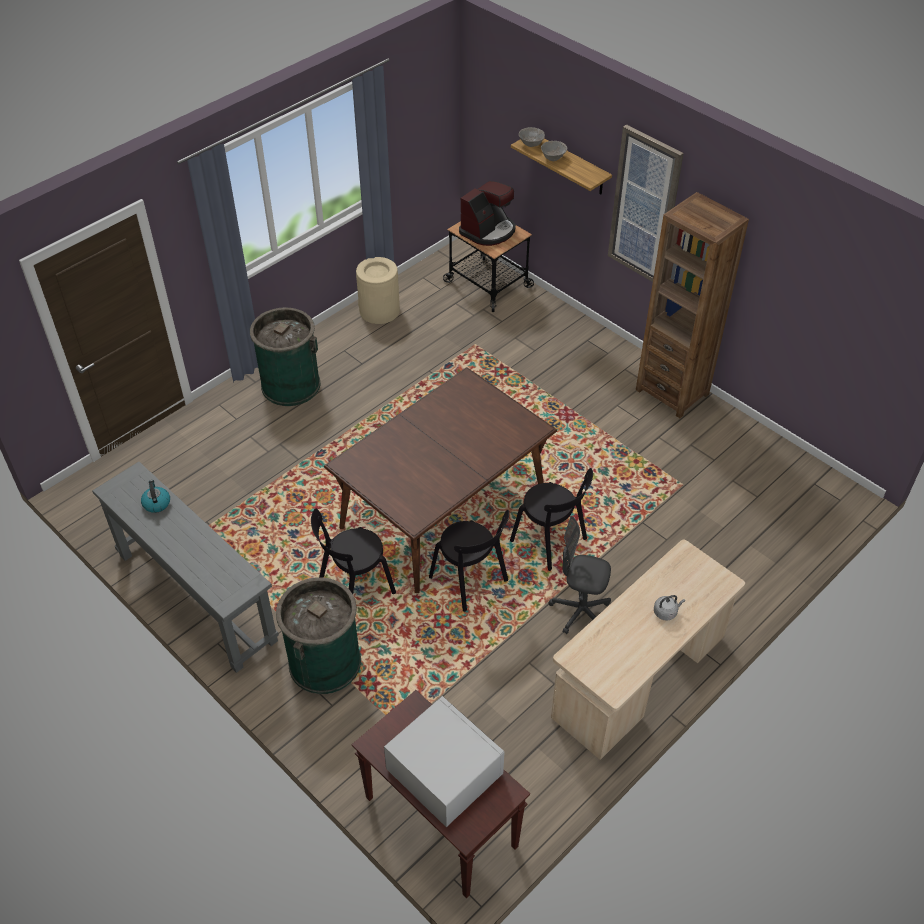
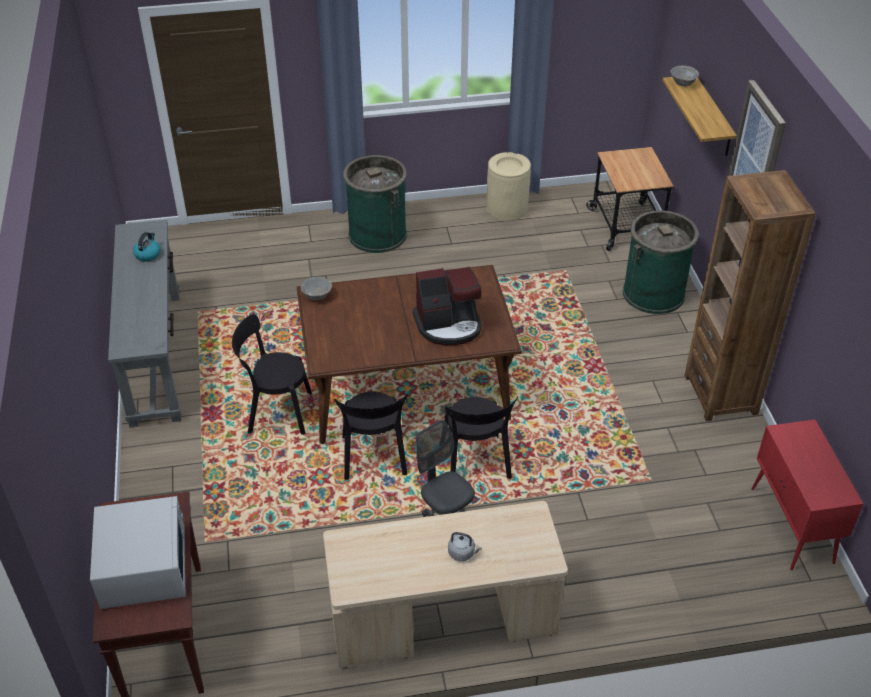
camera: 35 degrees right, 5 degrees down
(325, 662) = (199, 456): green trash can -> green trash can (653, 293)
(488, 231) = (634, 168): coffee machine -> coffee machine (448, 325)
(553, 158) = (692, 101): grey bowl -> grey bowl (317, 296)
(798, 467) = (792, 526): none -> red cabinet

